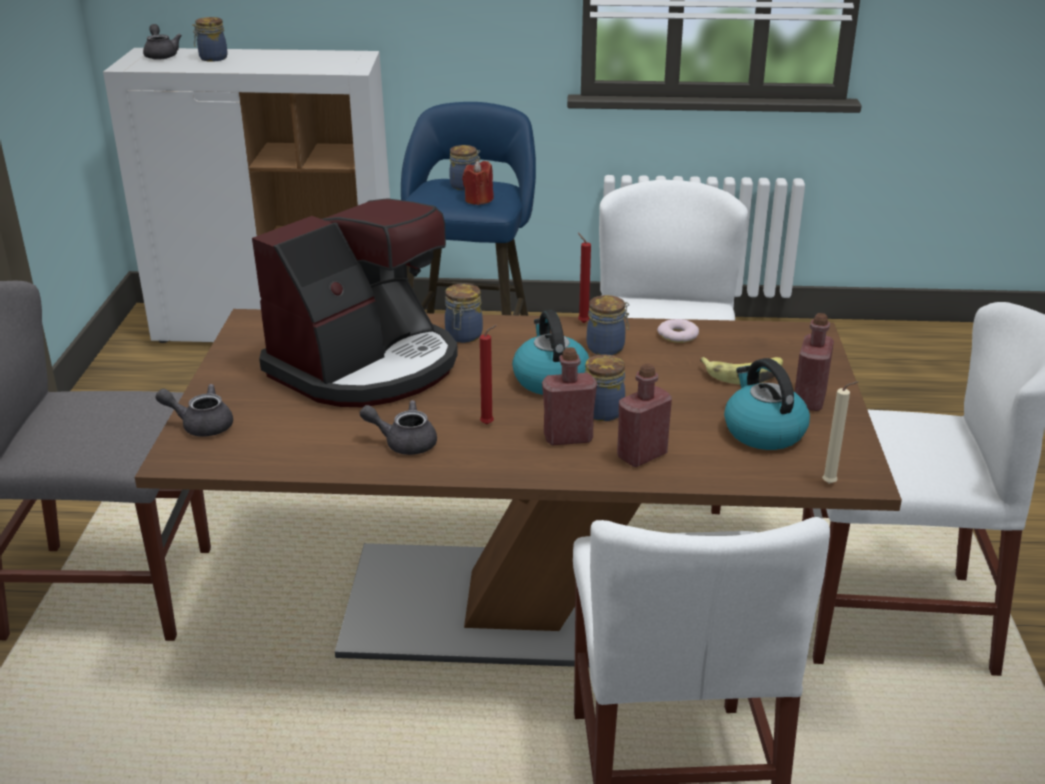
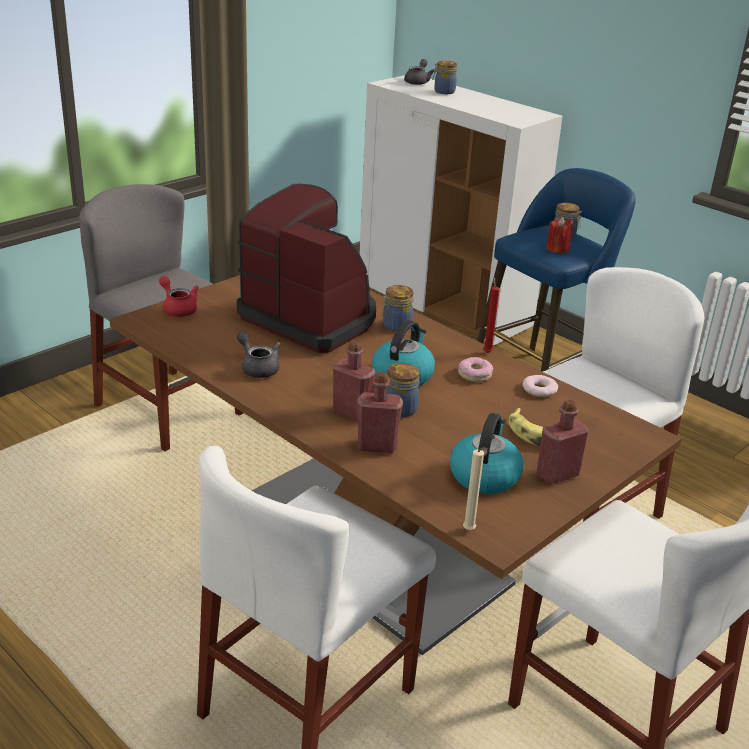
camera: 40 degrees right, 0 degrees up
(201, 425) = (178, 309): grey teapot -> red teapot
(366, 366) = (311, 318): coffee machine -> coffee machine turned 135 degrees counterclockwise
(489, 424) = (321, 382): red candle -> none
(607, 348) = (474, 374): jar -> donut

